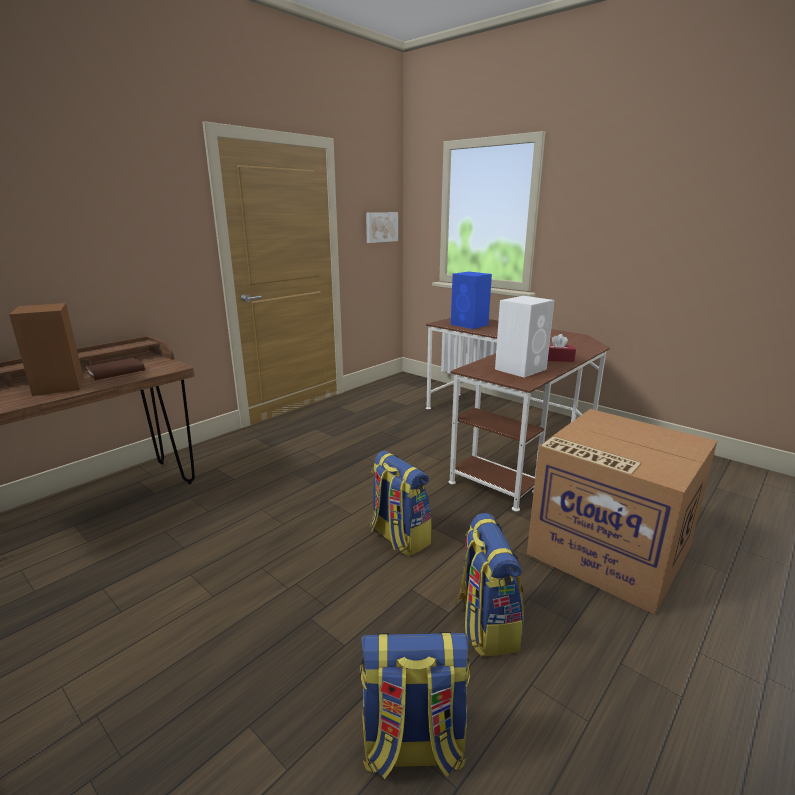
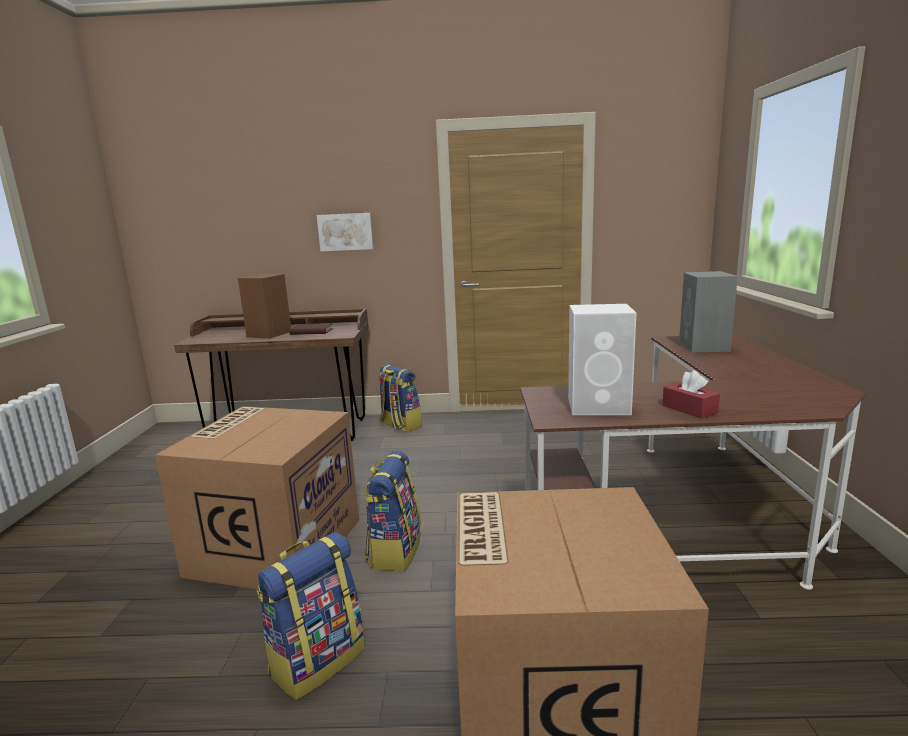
camera: 50 degrees right, 5 degrees down
(299, 591) = (275, 545): none -> cardboard box
(381, 227) = (669, 211): picture -> picture (345, 232)
(412, 748) = (142, 686): backpack -> backpack (399, 425)
(470, 325) = (704, 347): blue speaker -> grey speaker

